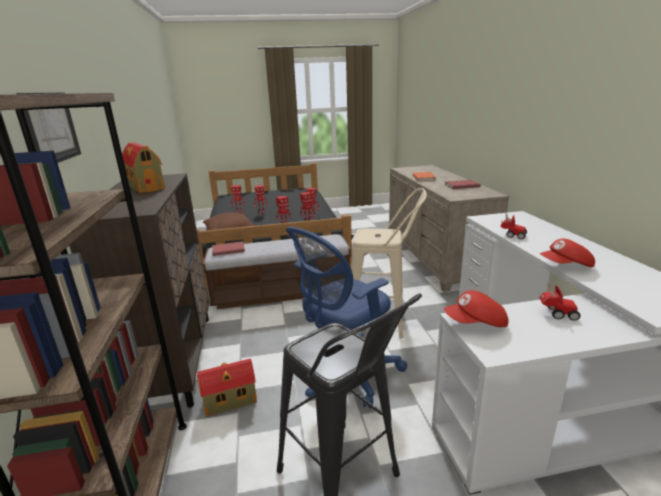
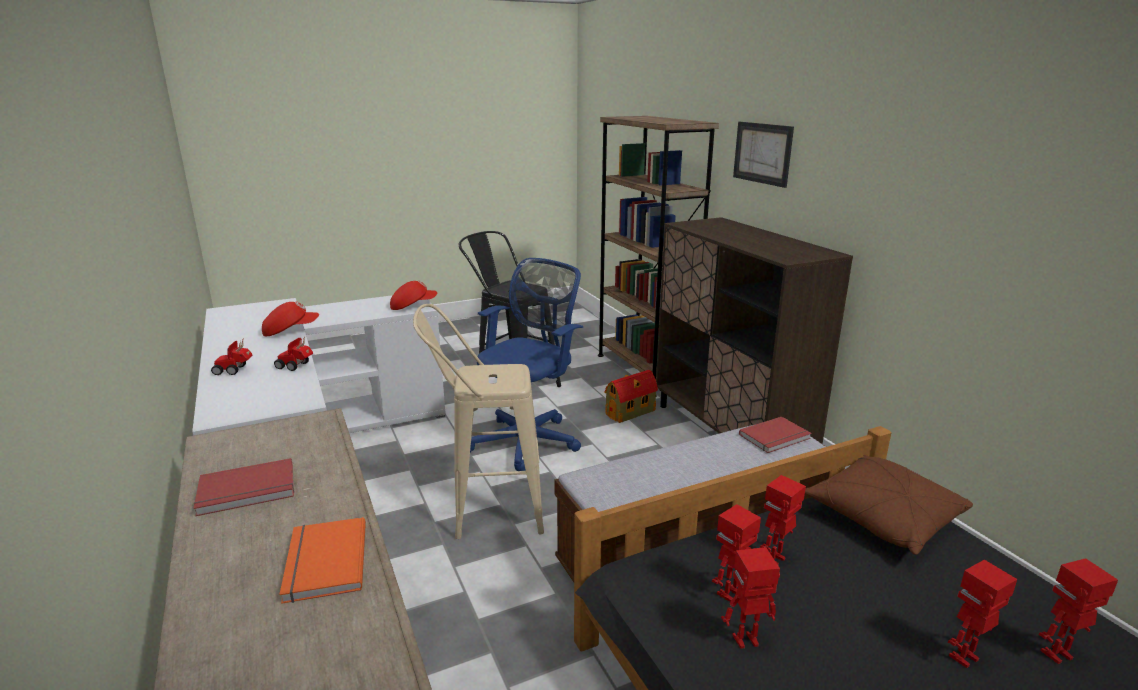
camera: 165 degrees right, 0 degrees up
(145, 186) = (764, 243): toy house -> none
(556, 313) = (344, 314): toy car -> toy car (235, 370)

